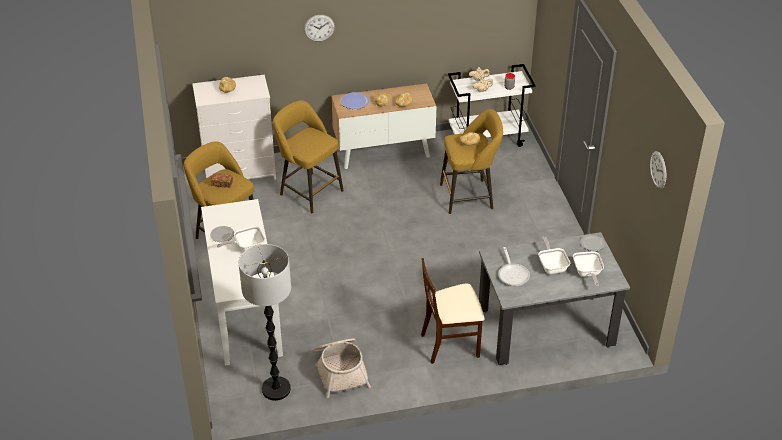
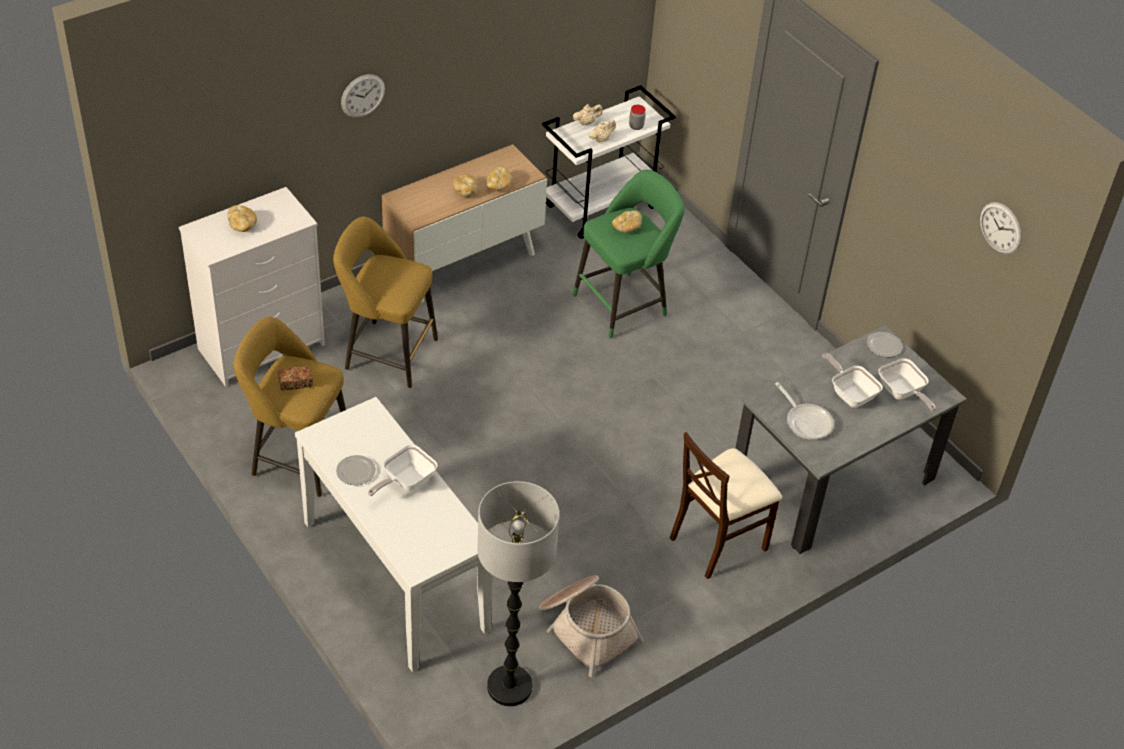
camera: 25 degrees left, 5 degrees up
(355, 101) = (423, 197): plate -> none
(470, 196) = (624, 303): yellow stool -> green stool

